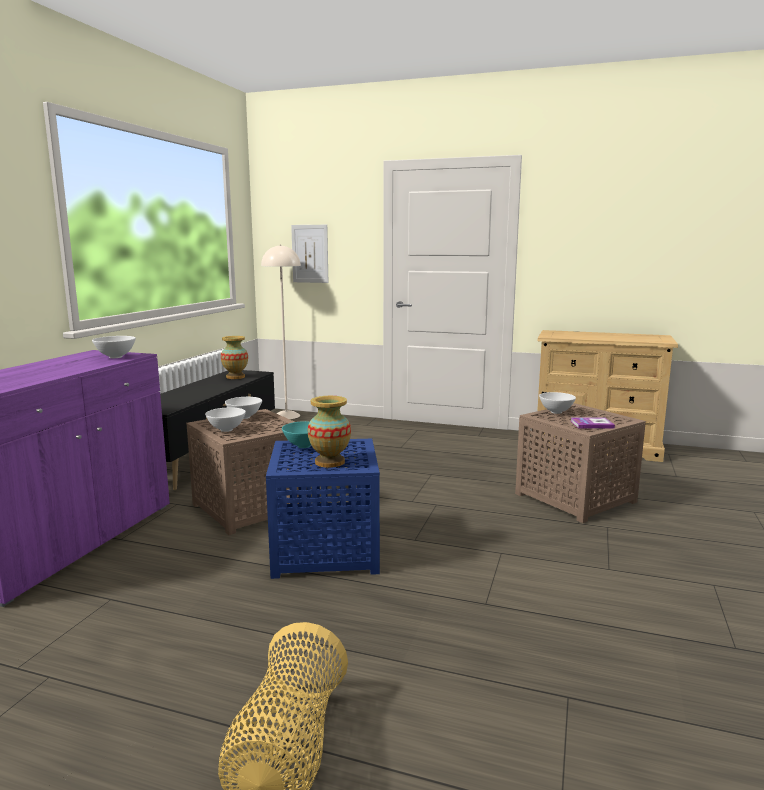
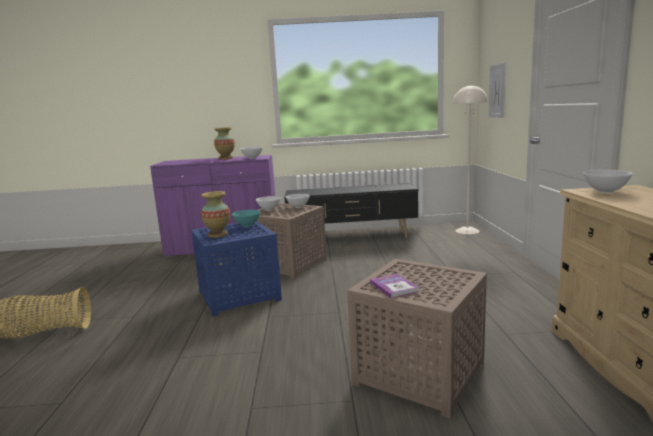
camera: 70 degrees right, 0 degrees up
(235, 377) = (387, 187): vase -> vase (226, 158)
(556, 412) = (426, 269): white bowl -> white bowl (606, 192)

